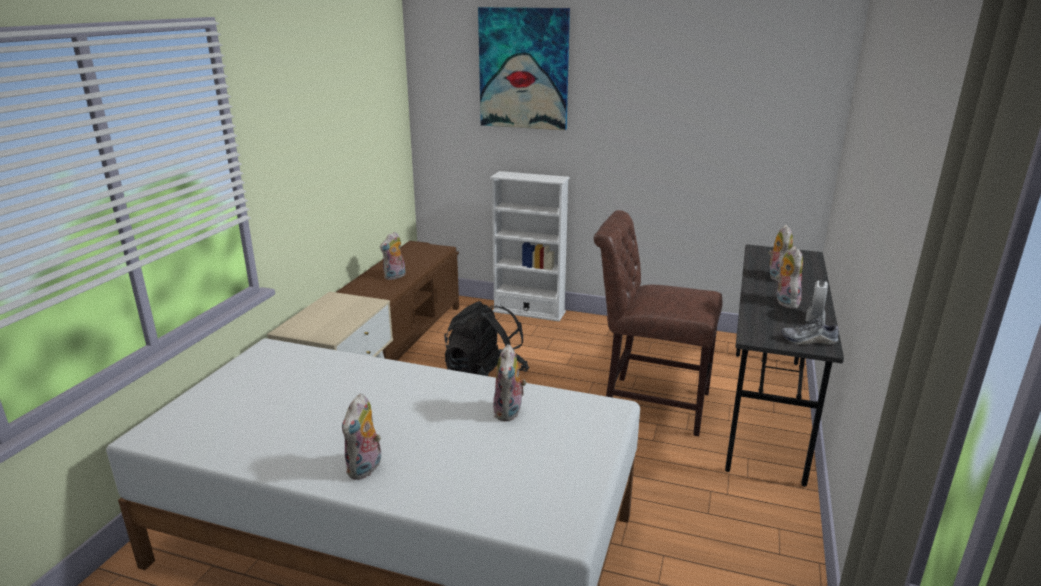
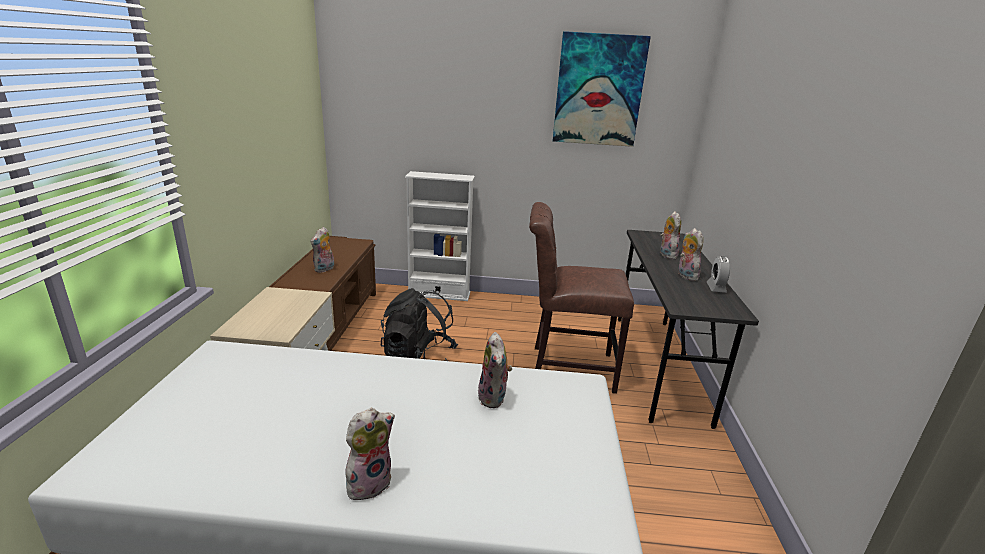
camera: 15 degrees left, 0 degrees up
(365, 469) = (369, 482): plush toy -> plush toy turned 135 degrees counterclockwise
(523, 69) = (433, 79): picture -> picture (598, 90)
(808, 340) = (723, 307): shoe -> none

